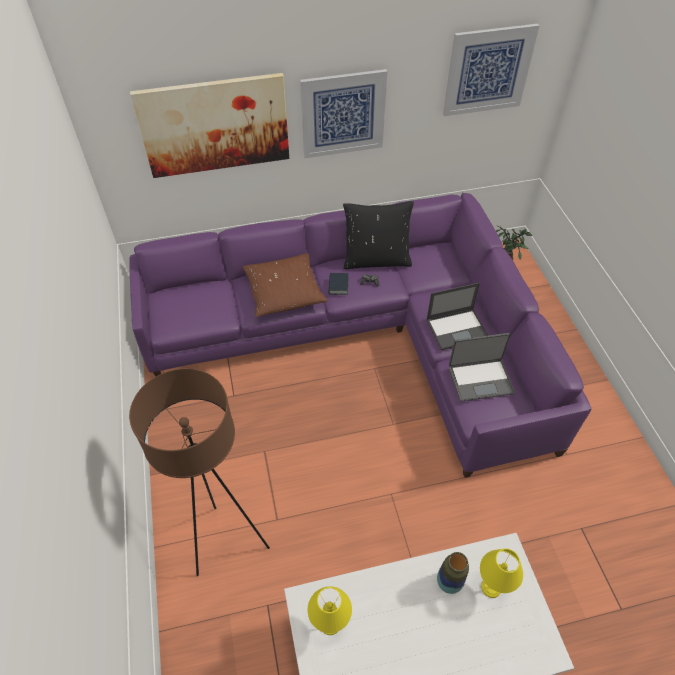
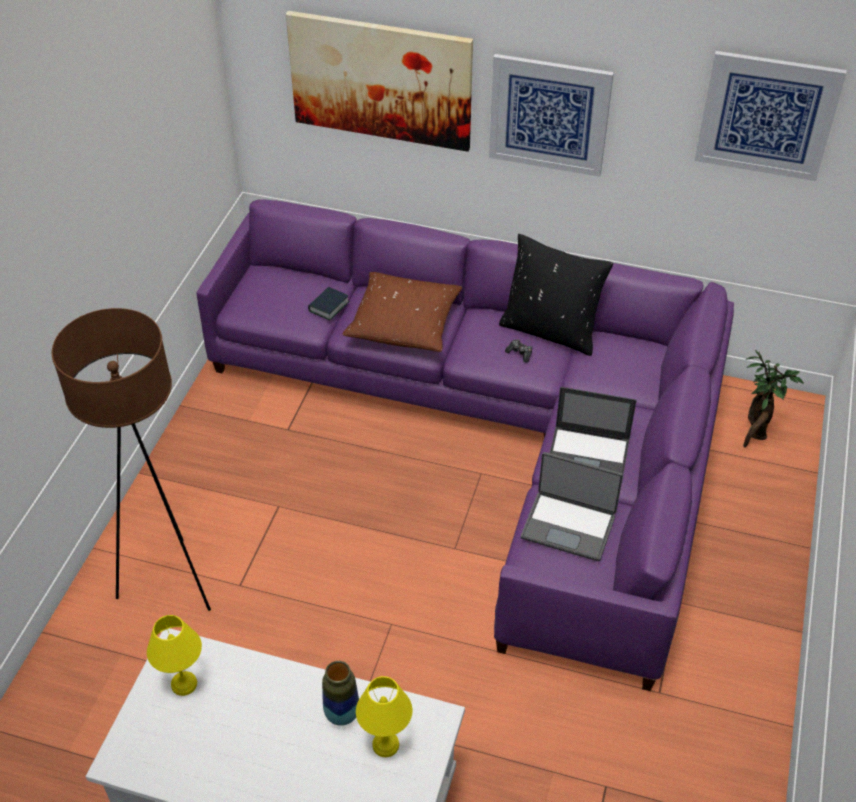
camera: 30 degrees right, 5 degrees down
(338, 286) = (476, 342): book -> book (328, 306)

